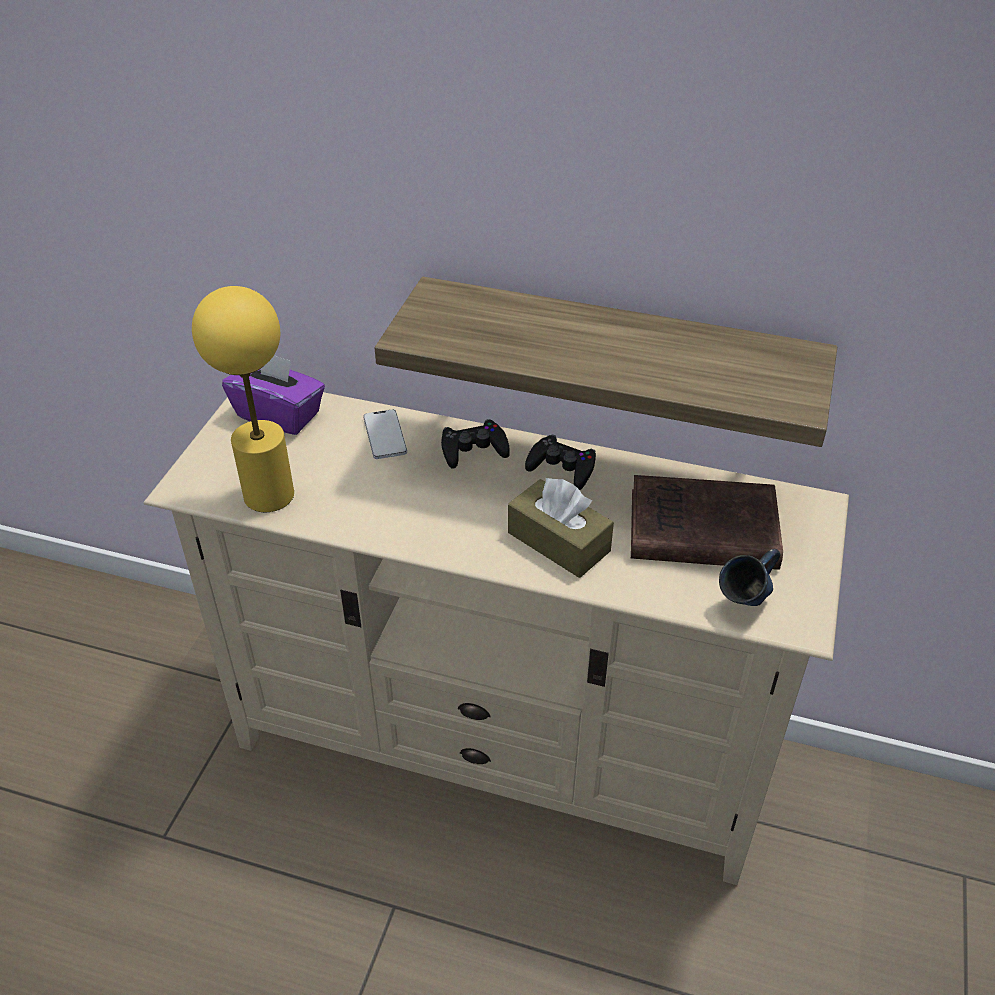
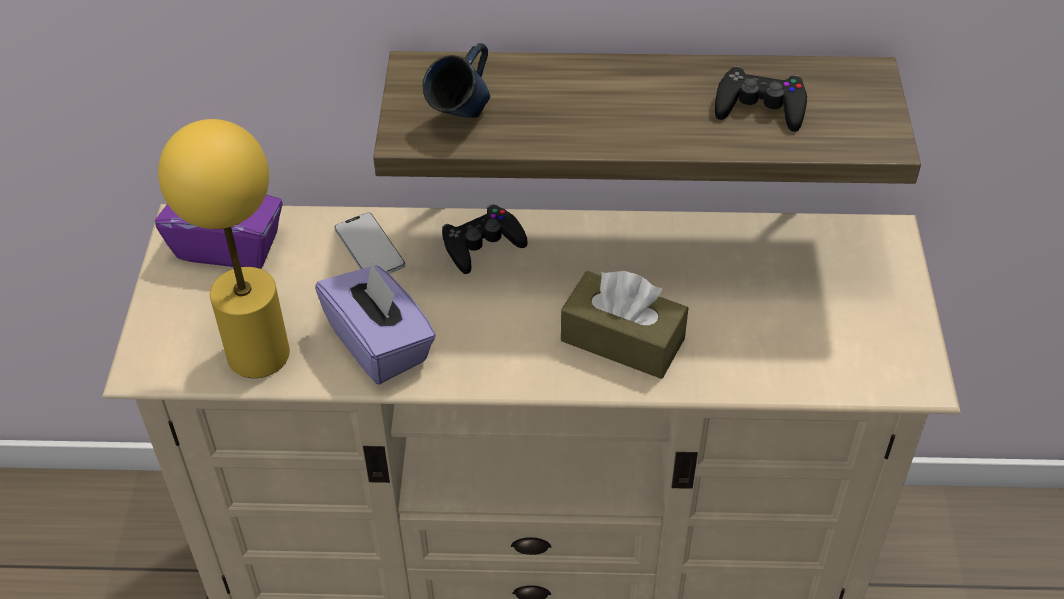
camera: 15 degrees left, 5 degrees up
(364, 506) = (380, 344): none -> purple tissue box
(562, 467) = (593, 247): black game controller -> black game controller (760, 107)
(697, 530) = (770, 292): brown book -> none
(745, 605) = (851, 371): blue mug -> blue mug (462, 119)

